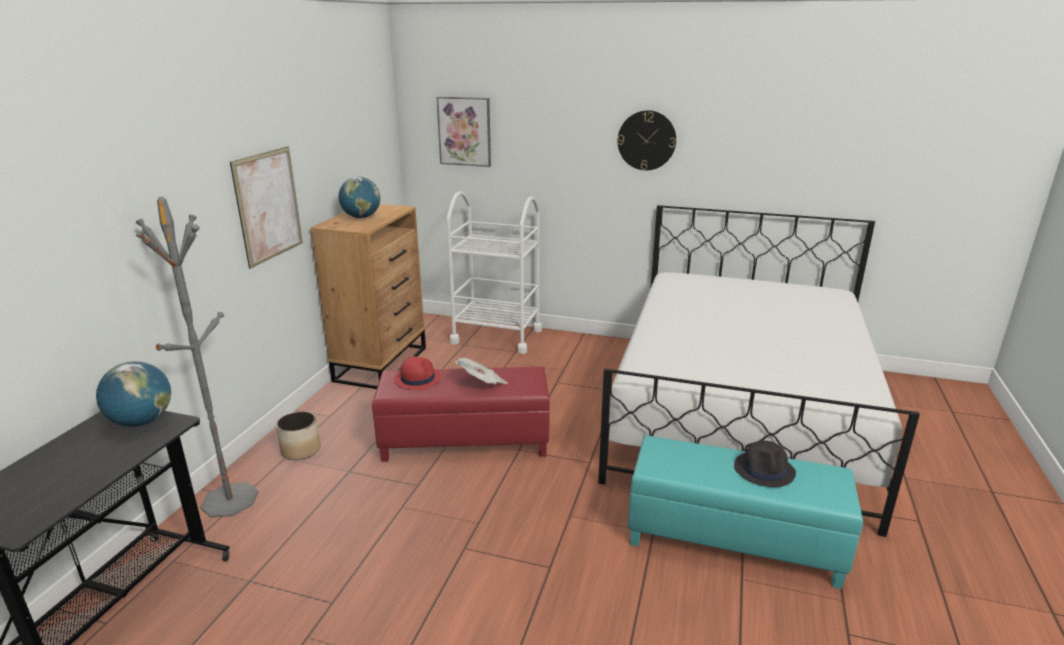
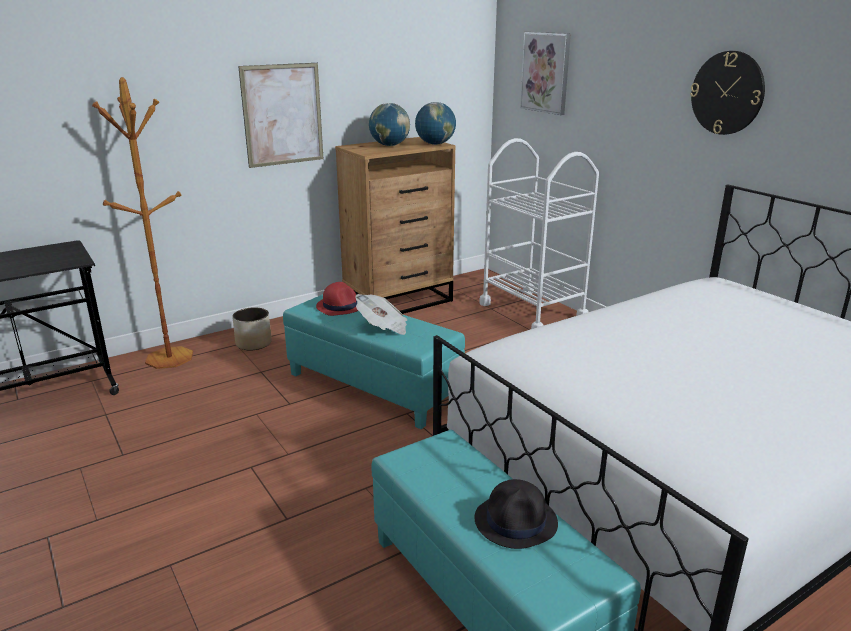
camera: 40 degrees right, 0 degrees up
(142, 421) = (65, 255): globe -> globe (435, 144)
(229, 499) = (169, 357): grey clothes rack -> orange clothes rack
(465, 441) = (373, 387): red ottoman -> turquoise ottoman

